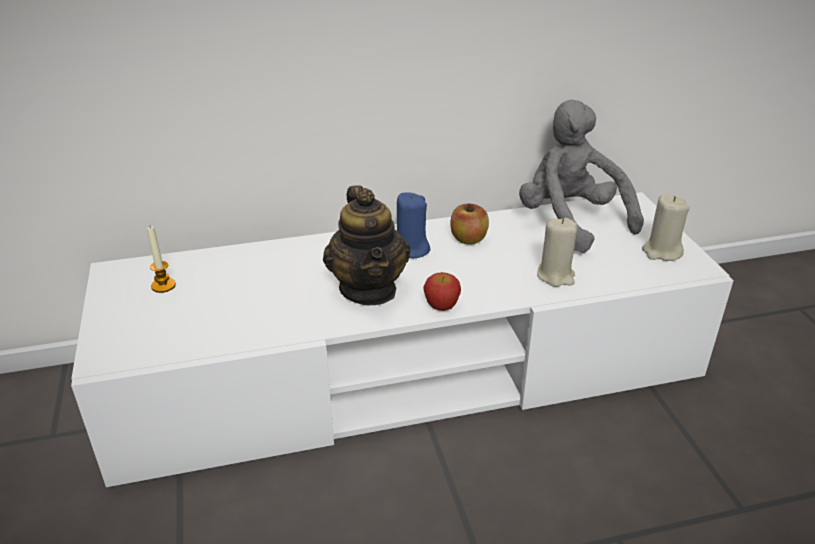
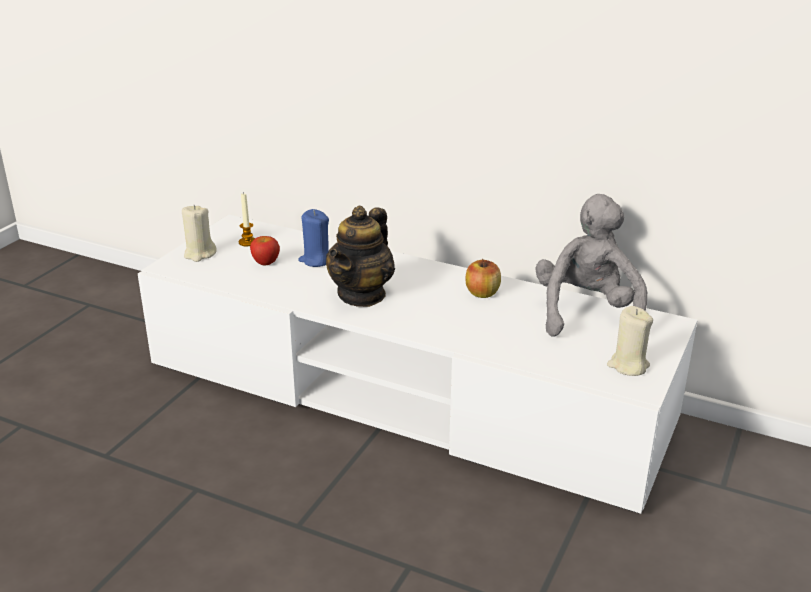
camera: 40 degrees right, 5 degrees down
(410, 249) = (428, 283): blue candle -> blue candle (316, 260)
(441, 306) = (393, 324): apple -> apple (266, 262)
(556, 276) = (507, 343): beige candle -> beige candle (199, 254)

